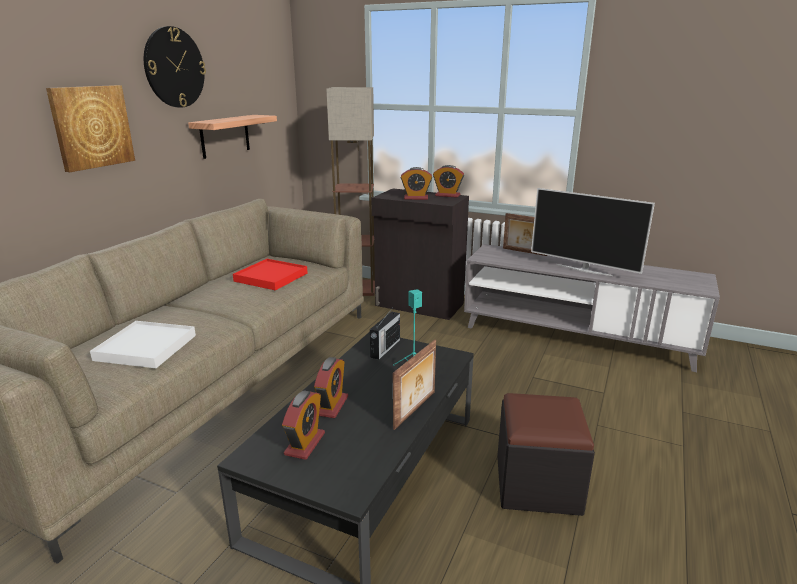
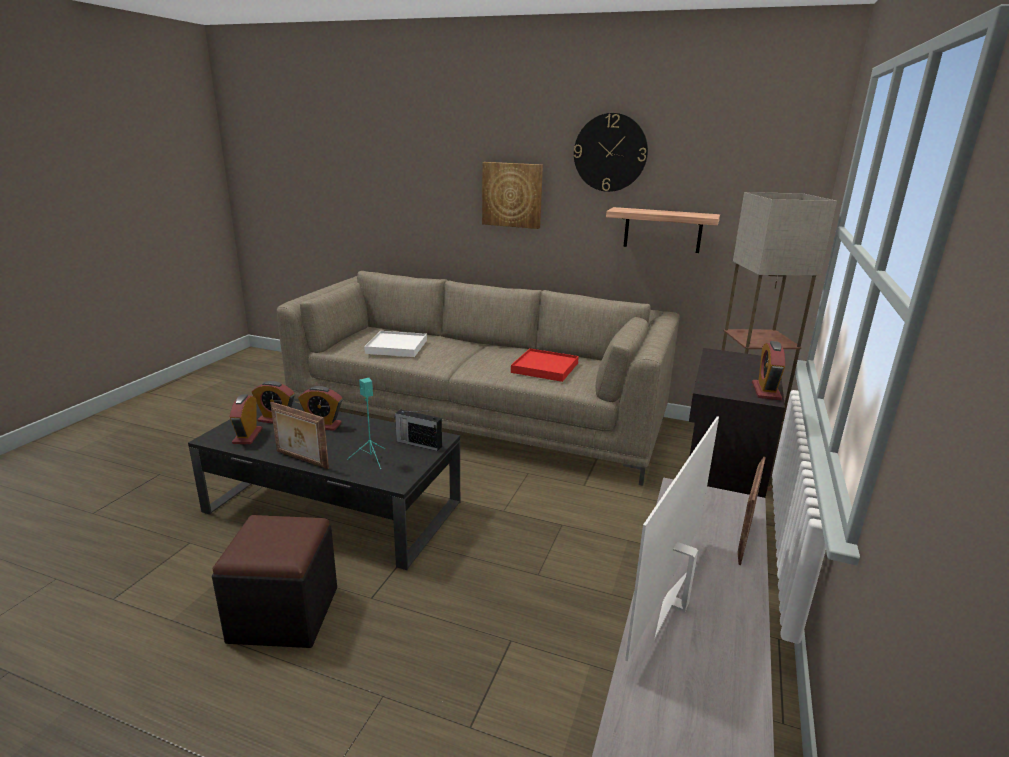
camera: 85 degrees right, 0 degrees up
(416, 198) = (723, 371): alarm clock -> alarm clock (247, 436)

